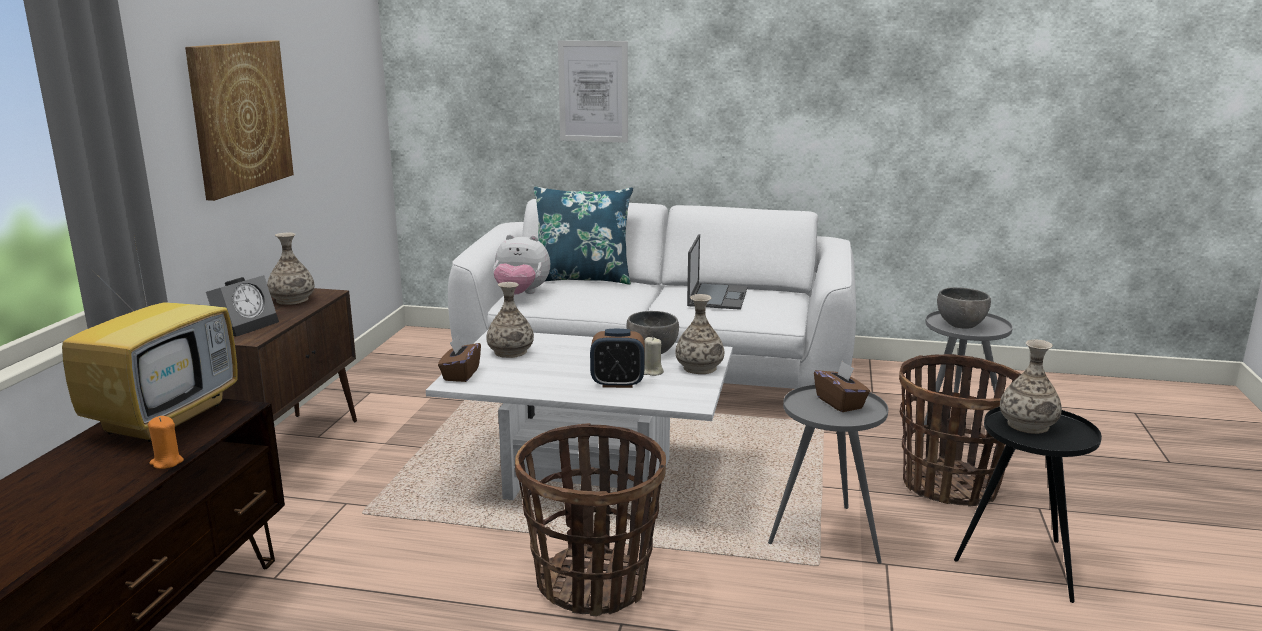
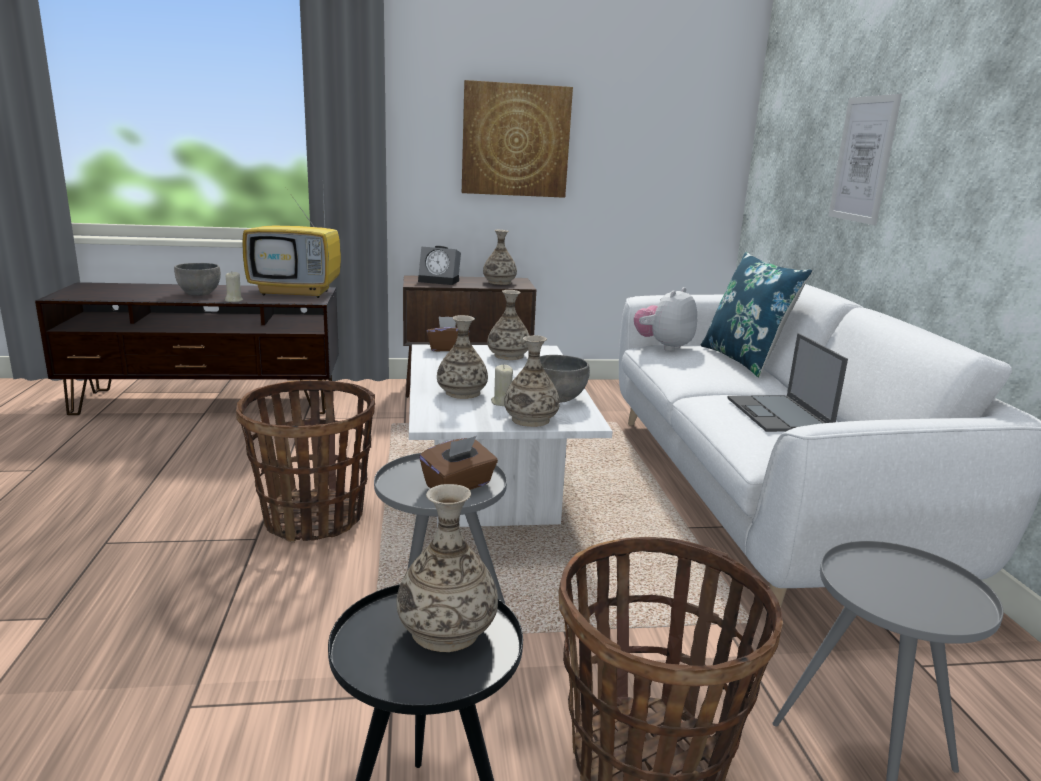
camera: 70 degrees right, 0 degrees up
(167, 462) = (234, 300): orange candle -> beige candle
(521, 294) = (664, 347): plush toy -> plush toy turned 45 degrees clockwise
(617, 383) = (462, 393): alarm clock -> vase
(717, 296) = (779, 414): laptop -> laptop turned 90 degrees clockwise
(961, 325) = (898, 582): grey bowl -> grey bowl (199, 294)

